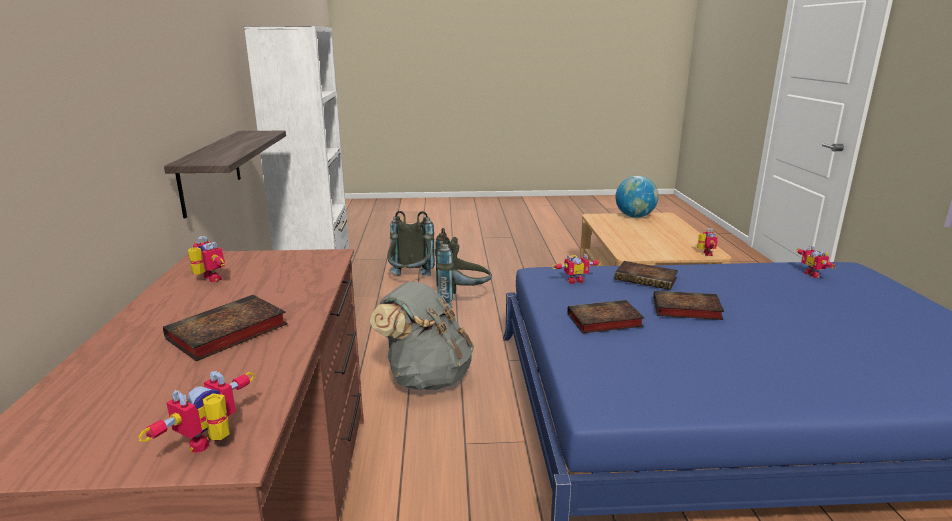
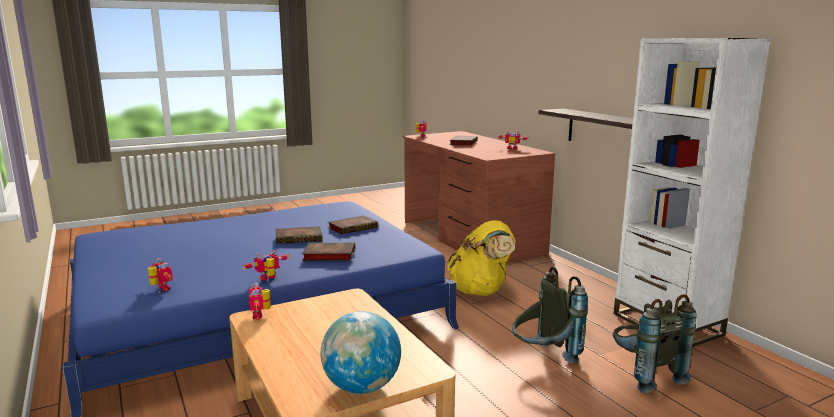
camera: 155 degrees right, 5 degrees down
(426, 378) = (480, 291): grey backpack -> yellow backpack
(574, 280) = (387, 248): toy robot -> toy robot (269, 279)

